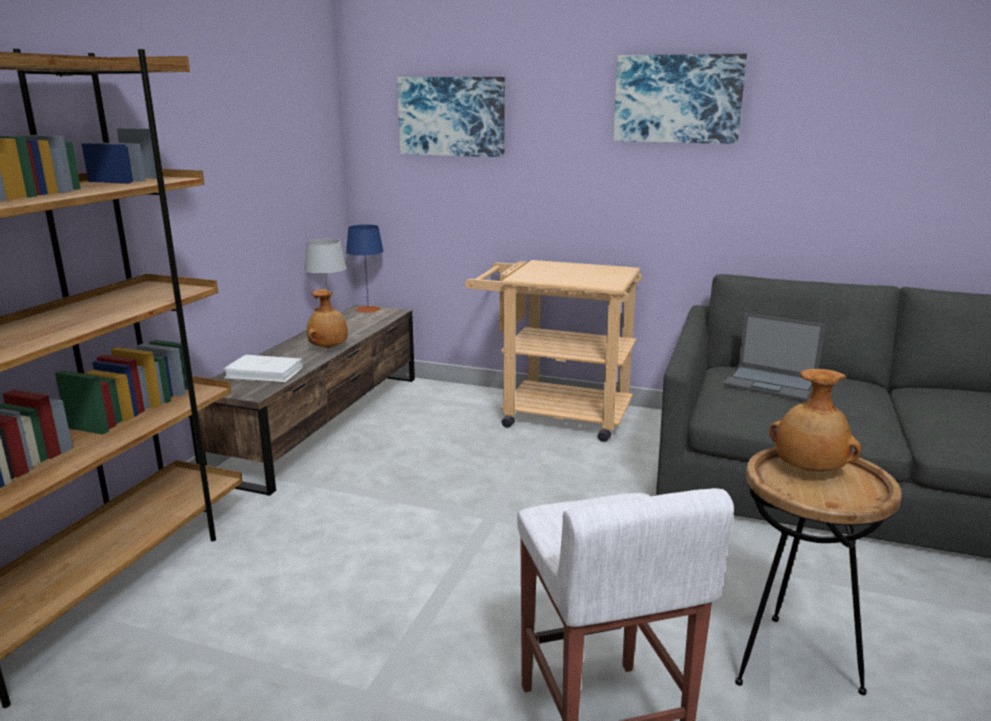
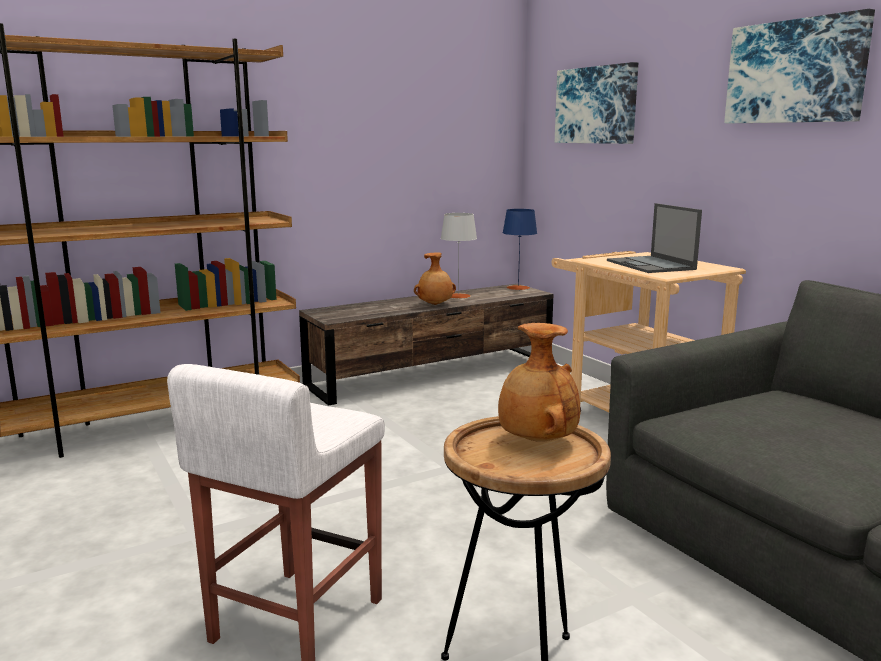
camera: 40 degrees right, 5 degrees down
(265, 373) = (363, 310): white book -> none
(771, 383) = (790, 411): laptop -> laptop (651, 265)

